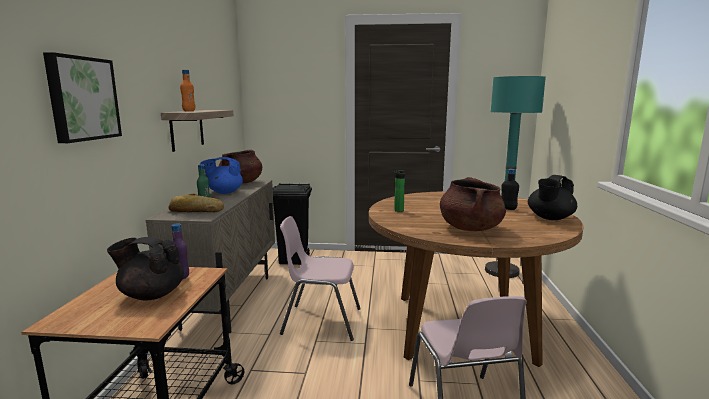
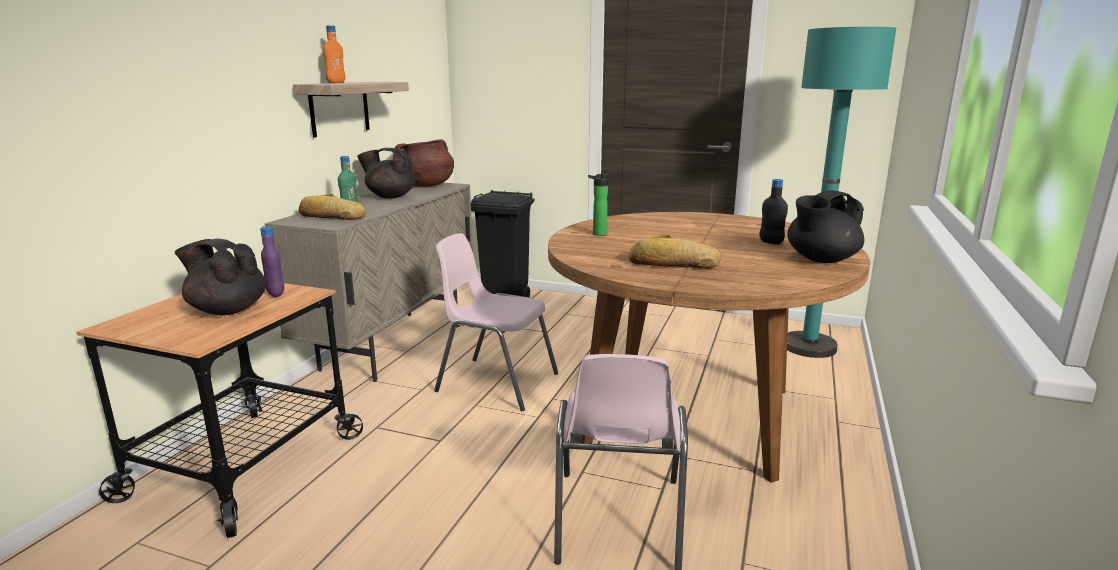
camera: 15 degrees right, 5 degrees up
(82, 99) = (166, 65): picture -> none
(224, 192) = (390, 196): blue teapot -> black teapot
(470, 228) = (673, 264): brown cooking pot -> bread

